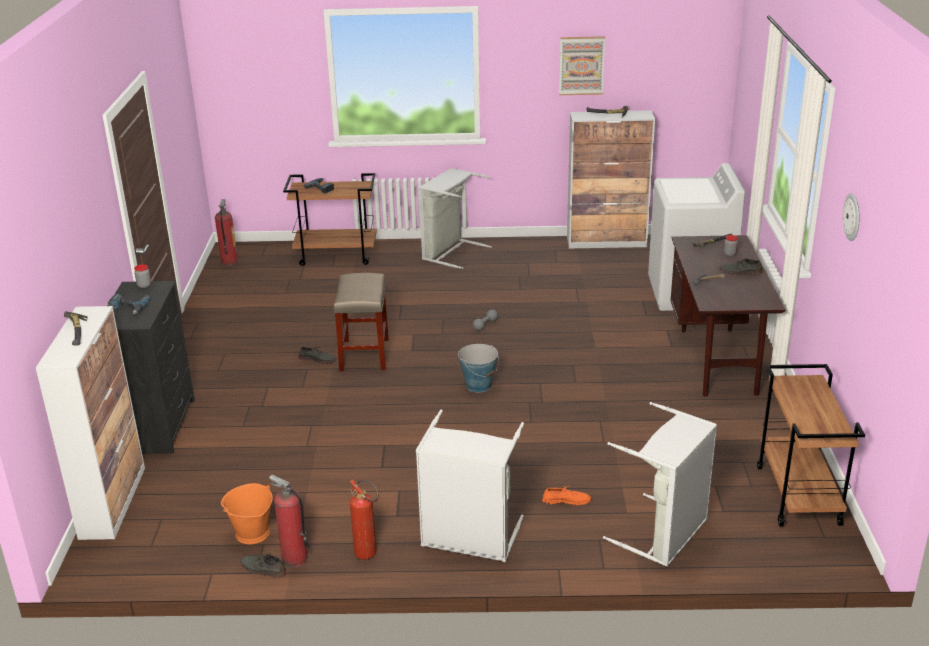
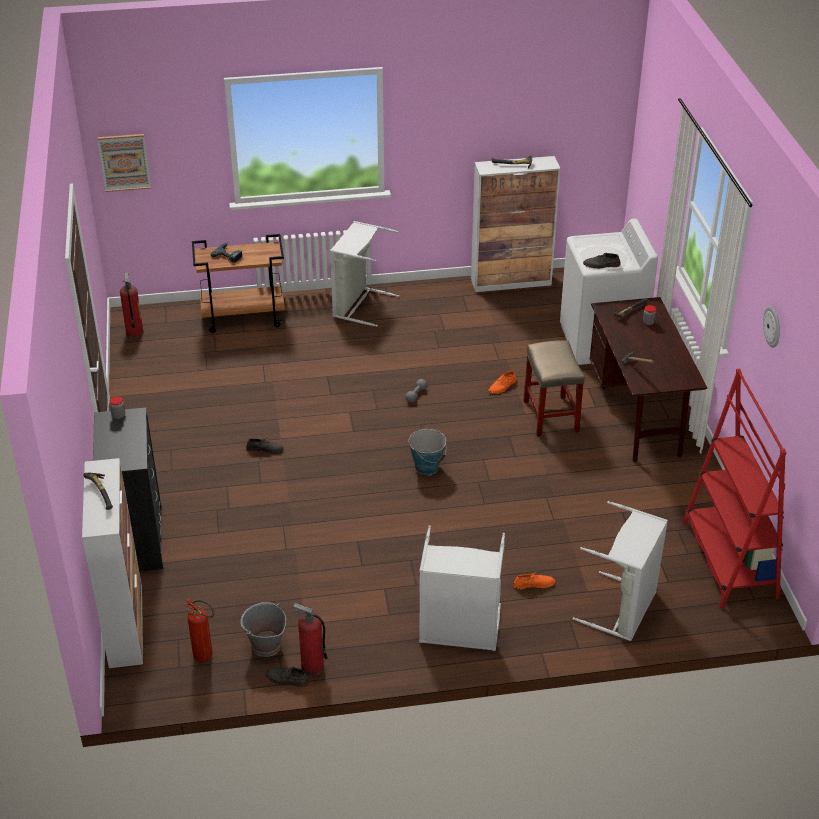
camera: 10 degrees left, 10 degrees up
(128, 308) = (115, 445): power drill -> none
(252, 533) = (266, 645): orange bucket -> grey bucket
(364, 354) = (308, 439): beige stool -> beige stool (550, 415)
(369, 555) = (376, 656): fire extinguisher -> fire extinguisher (206, 657)
(576, 323) = (502, 386): none -> orange shoe
(581, 65) = (485, 117): picture -> picture (124, 162)
(740, 272) = (661, 344): grey shoe -> grey shoe (601, 265)
(799, 496) = (729, 560): brown cart -> red bookcase

